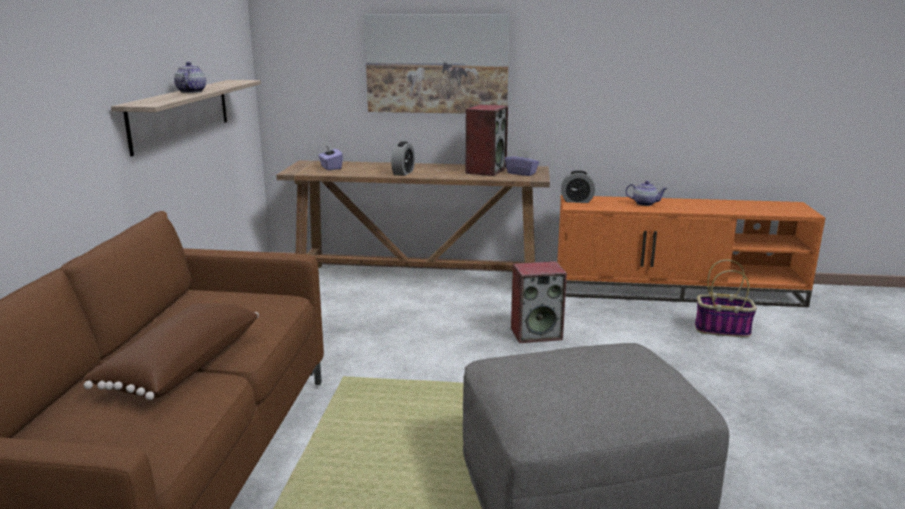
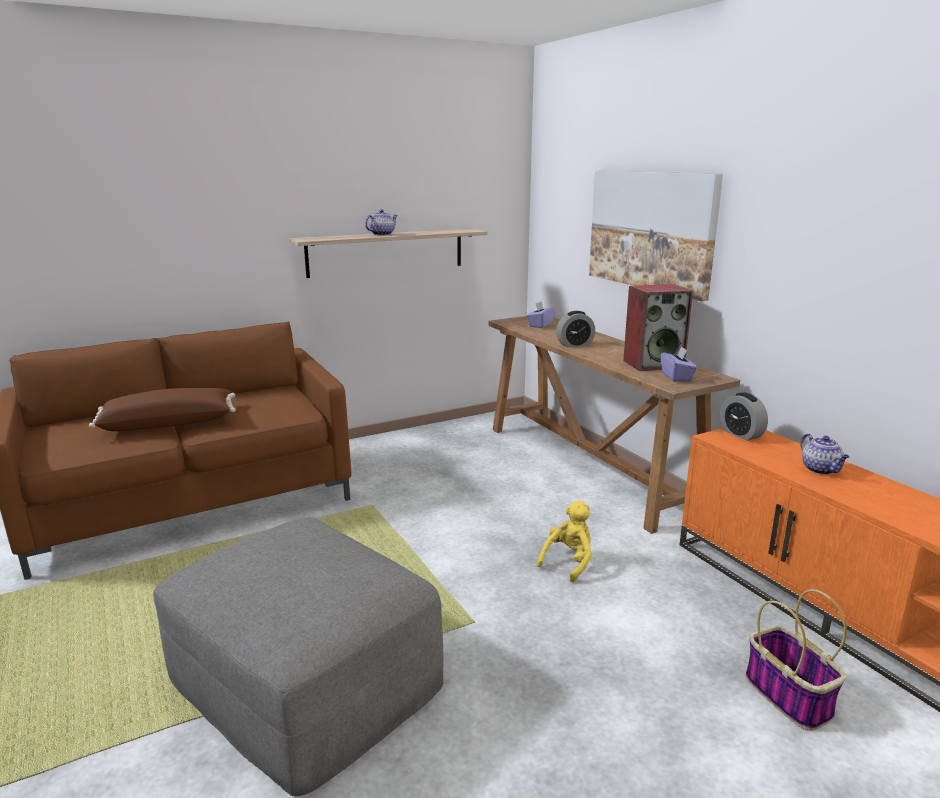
camera: 55 degrees right, 0 degrees up
(536, 333) = (569, 562): speaker -> yellow plush toy

